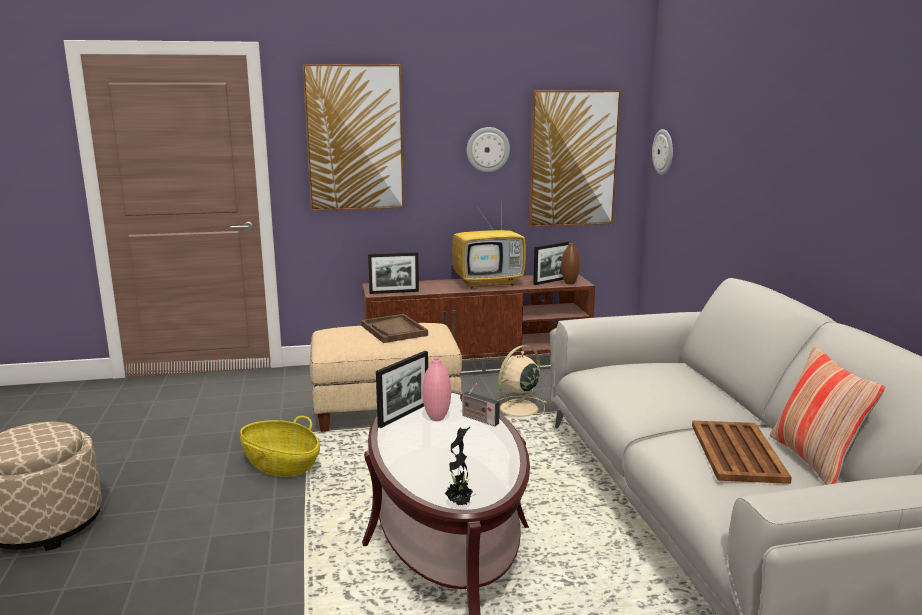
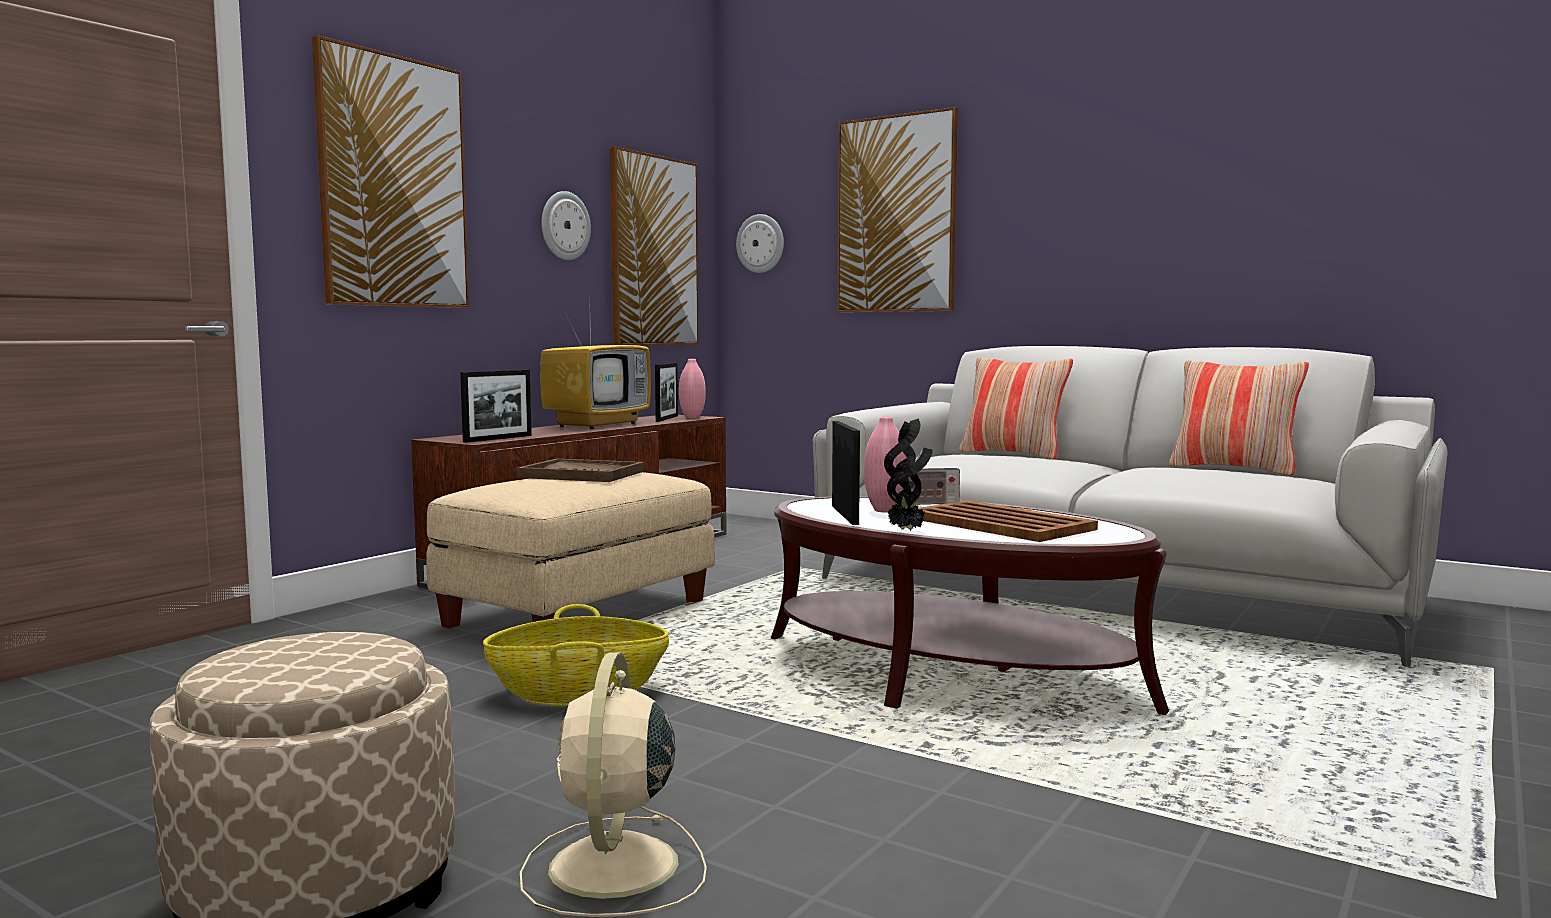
camera: 45 degrees left, 10 degrees down
(460, 504) = (1124, 538): potted plant -> potted plant (907, 530)
(517, 409) = (743, 577): beige fan -> beige fan (613, 869)
(569, 283) = (692, 418): brown vase -> pink vase
(704, 378) = (1013, 454): none -> pillow
(727, 146) = (896, 214): none -> picture
(737, 452) = (1191, 471): brown tray -> brown tray (998, 523)

